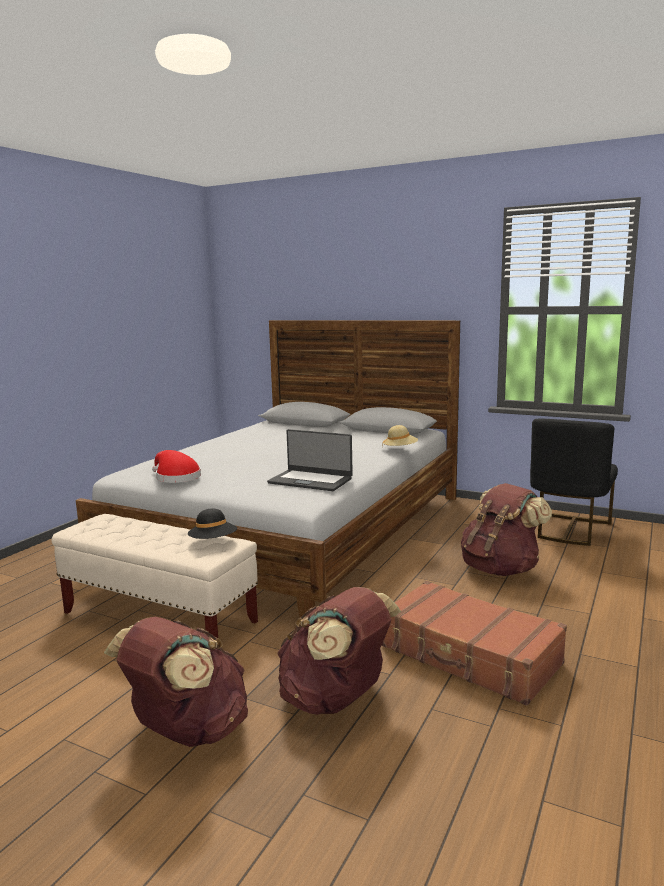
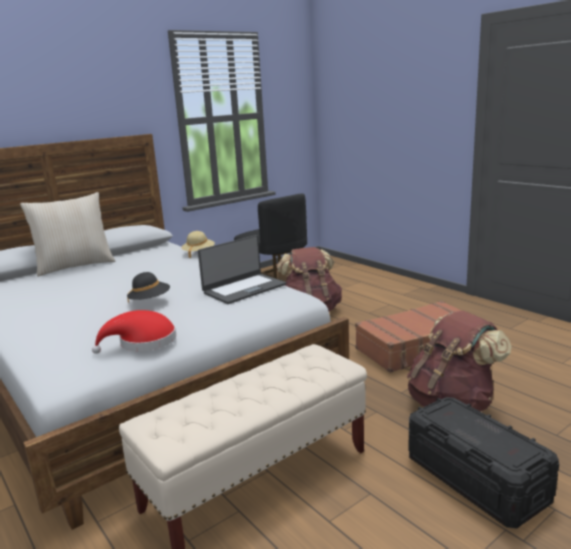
camera: 65 degrees left, 5 degrees up
(187, 732) = (475, 479): brown backpack -> black storage box
(213, 542) = (306, 359): black hat -> black hat (150, 301)
(327, 429) = (75, 266): none -> beige pillow

